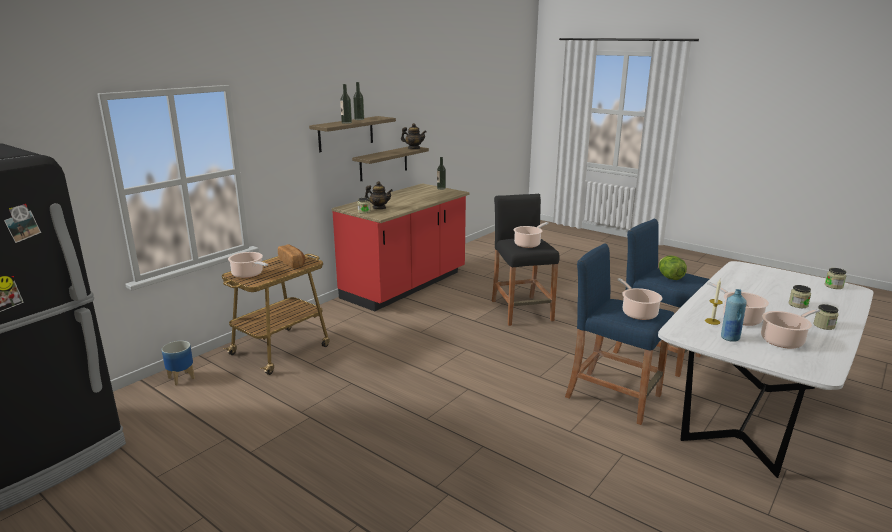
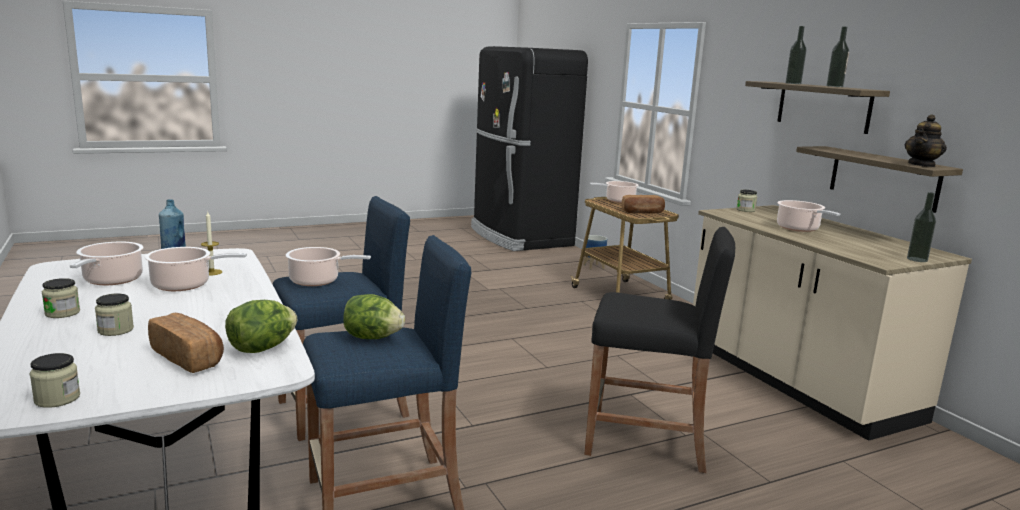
camera: 115 degrees right, 5 degrees down
(379, 208) = (765, 216): teapot -> none
(405, 286) = (795, 381): red counter -> beige counter
(528, 244) = (636, 303): cooking pot -> cooking pot (799, 229)
(738, 274) = (262, 348): none -> lettuce
(772, 281) = (189, 357): none -> bread

